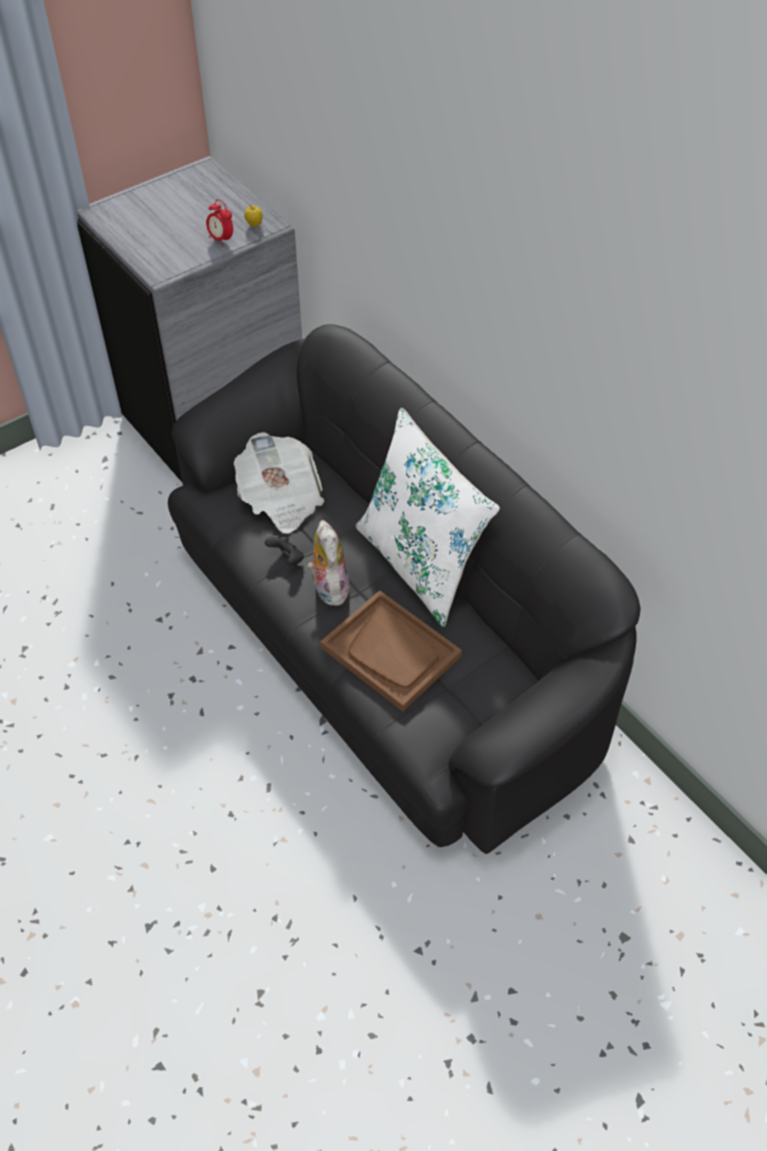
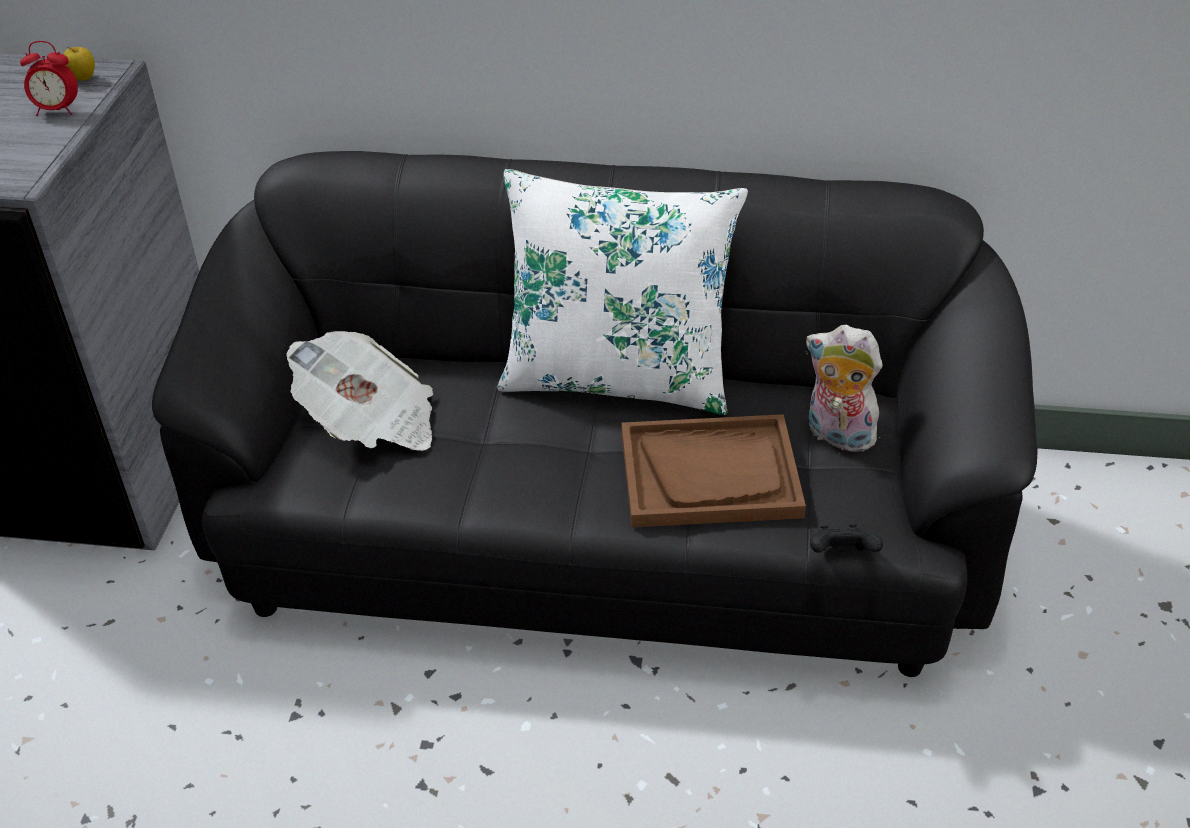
camera: 45 degrees left, 10 degrees down
(287, 559) = (464, 472): black game controller -> black game controller (841, 556)
(328, 587) = (551, 467): plush toy -> plush toy (836, 436)

